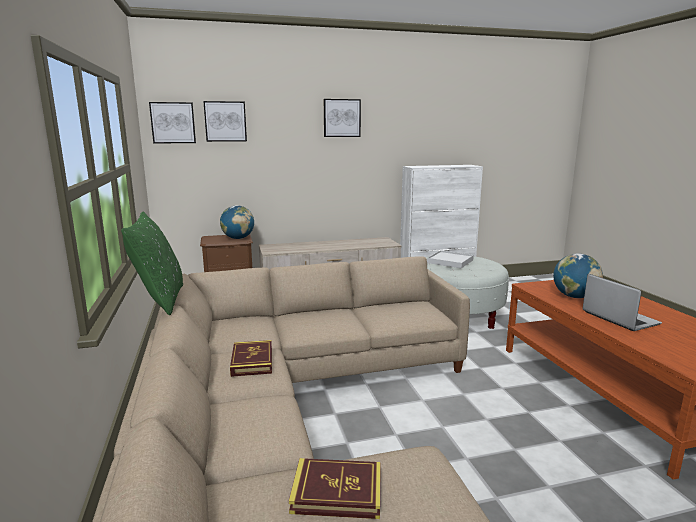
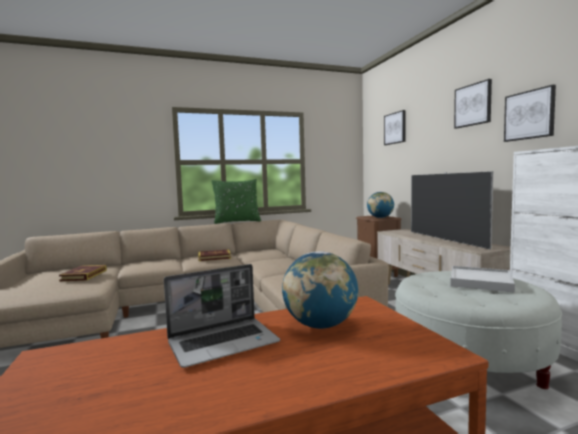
camera: 85 degrees right, 10 degrees down
(173, 123) = (373, 134): picture -> picture (529, 115)
(340, 244) = (445, 239): none -> television

